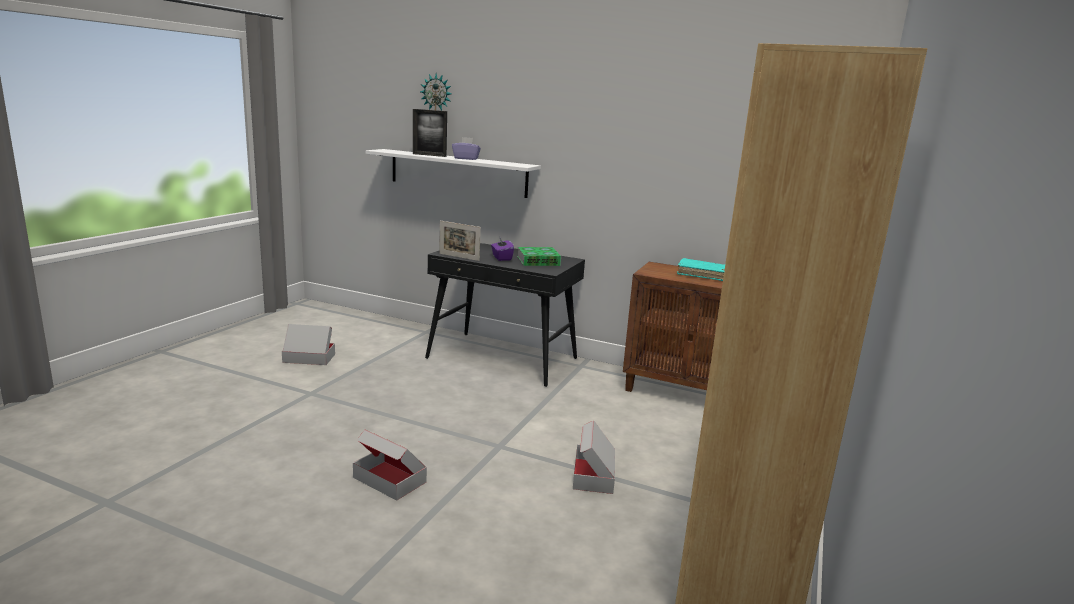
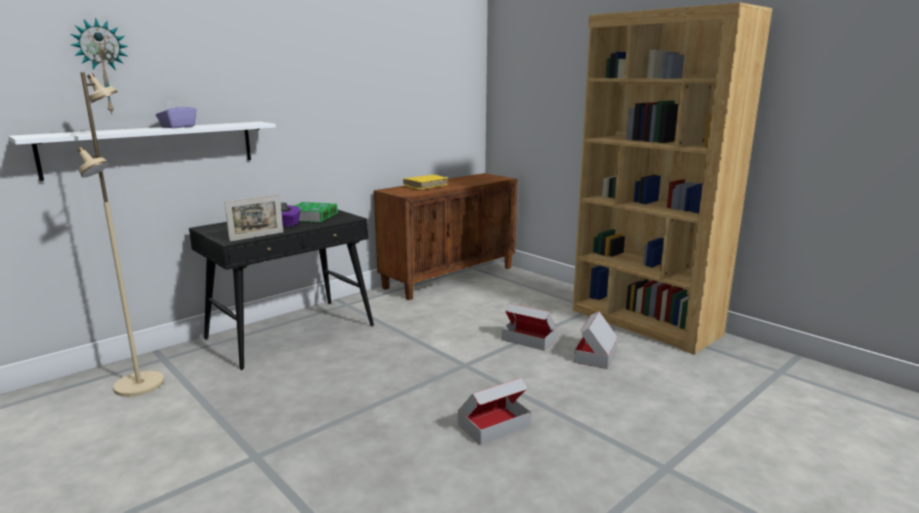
camera: 65 degrees left, 0 degrees up
(309, 358) = (135, 450): cardboard box -> cardboard box (595, 355)
(387, 336) = (140, 384): none -> beige floor lamp
(429, 155) = (123, 130): picture frame -> none
(702, 275) = (425, 186): turquoise book -> yellow book

